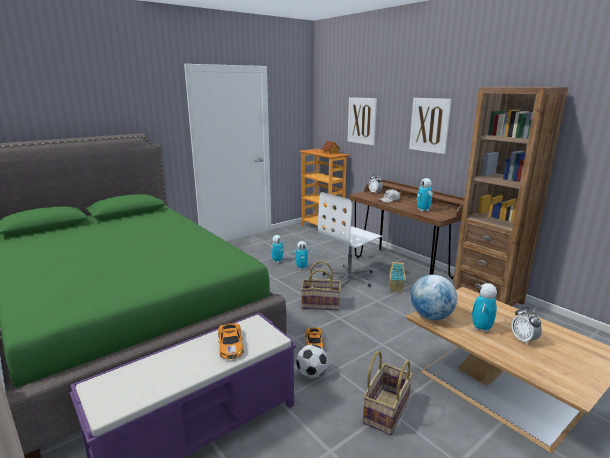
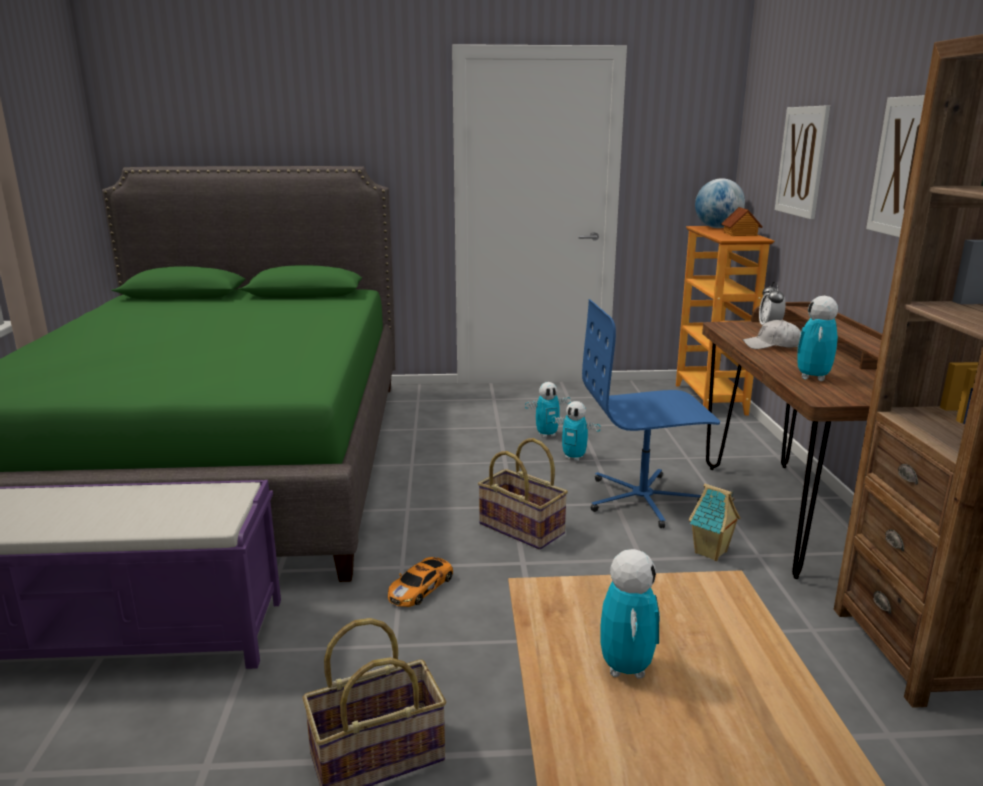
camera: 35 degrees right, 0 degrees up
(230, 344) = (153, 508): toy car -> none
(312, 374) = (349, 634): football -> none
(349, 277) = (643, 500): white office chair -> blue office chair
(431, 316) = (555, 599): globe -> globe (717, 228)
(481, 328) = (626, 667): toy robot -> toy robot turned 120 degrees clockwise
(523, 340) = (690, 737): alarm clock -> none

